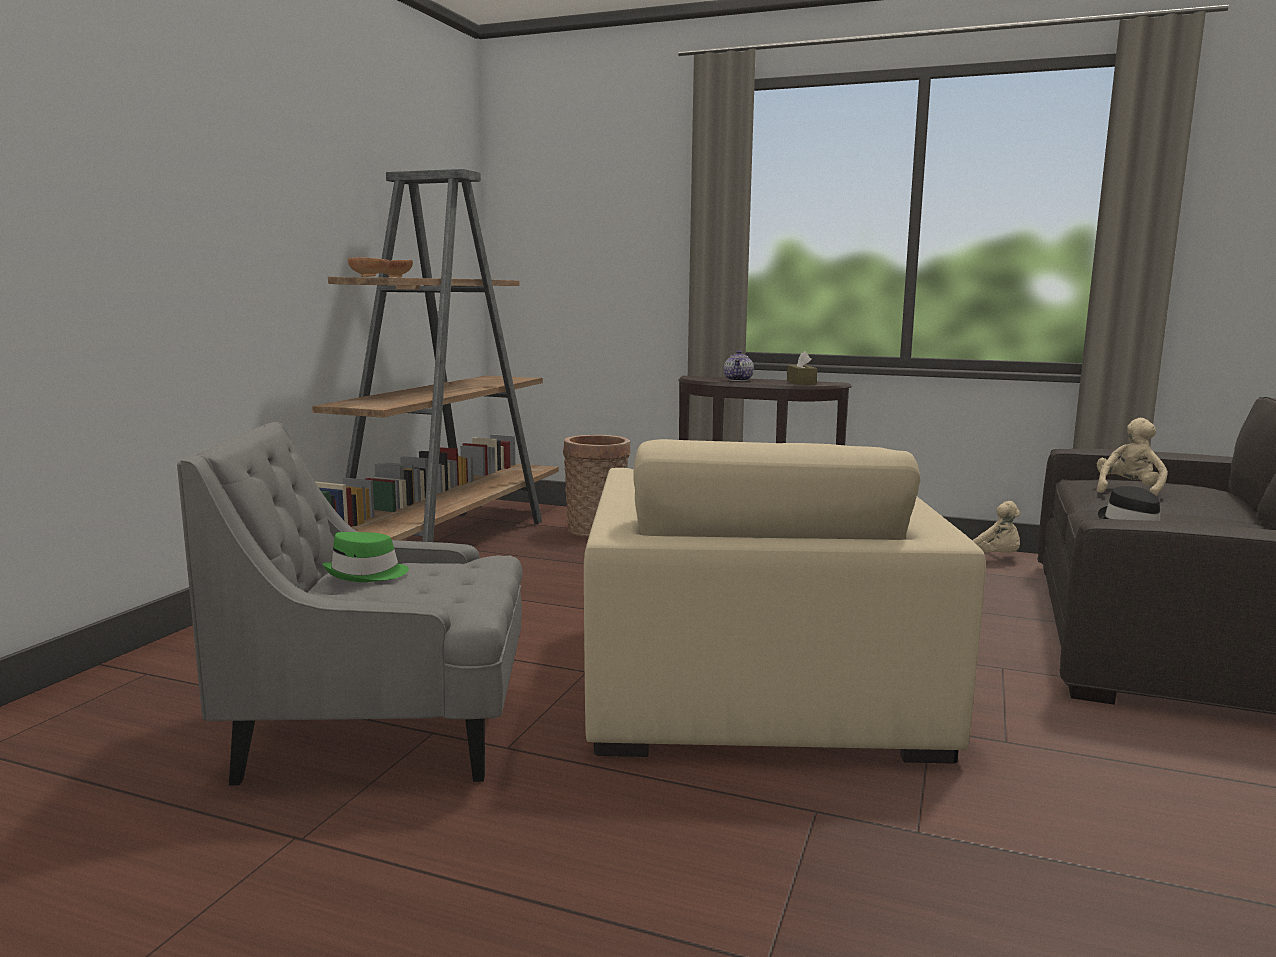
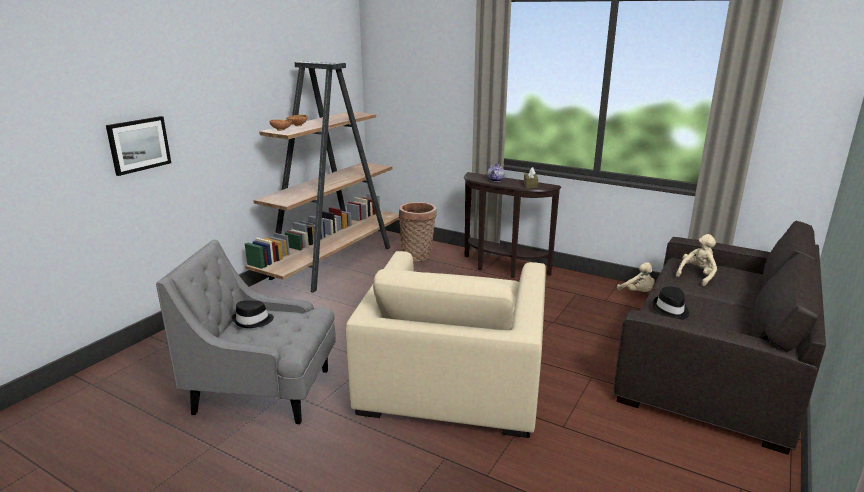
camera: 10 degrees right, 10 degrees up
(105, 257) = (139, 145): none -> picture
(367, 574) = (253, 321): green hat -> black hat

